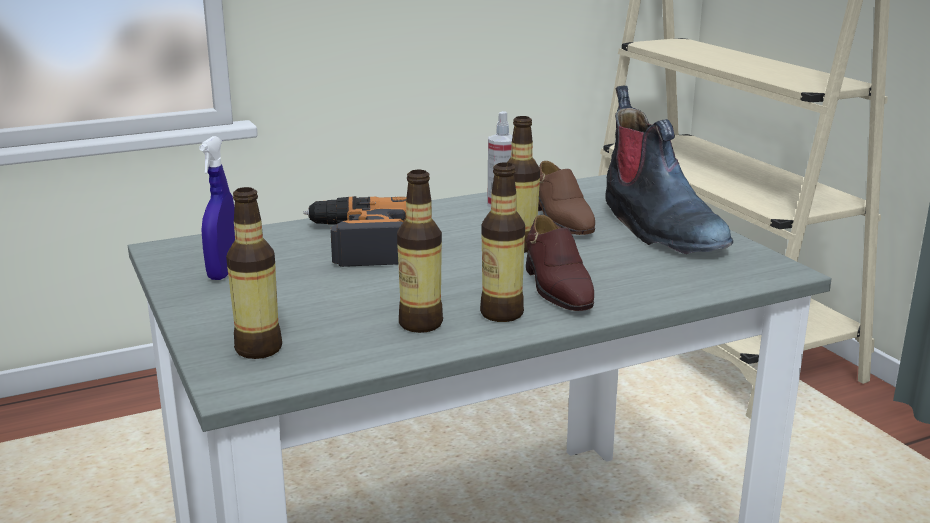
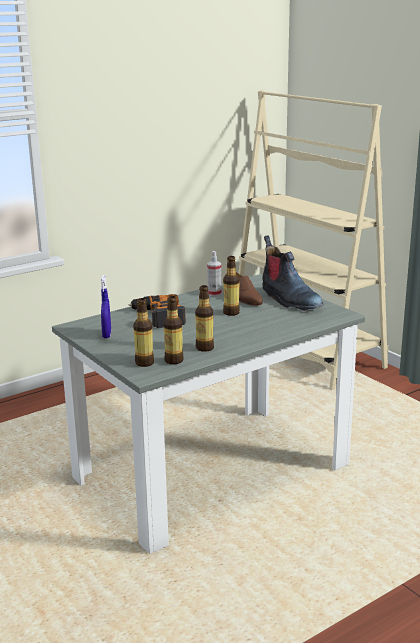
camera: 10 degrees left, 0 degrees up
(502, 314) = (236, 341): bottle -> bottle (174, 361)
(557, 287) = (254, 329): brown shoe -> none

